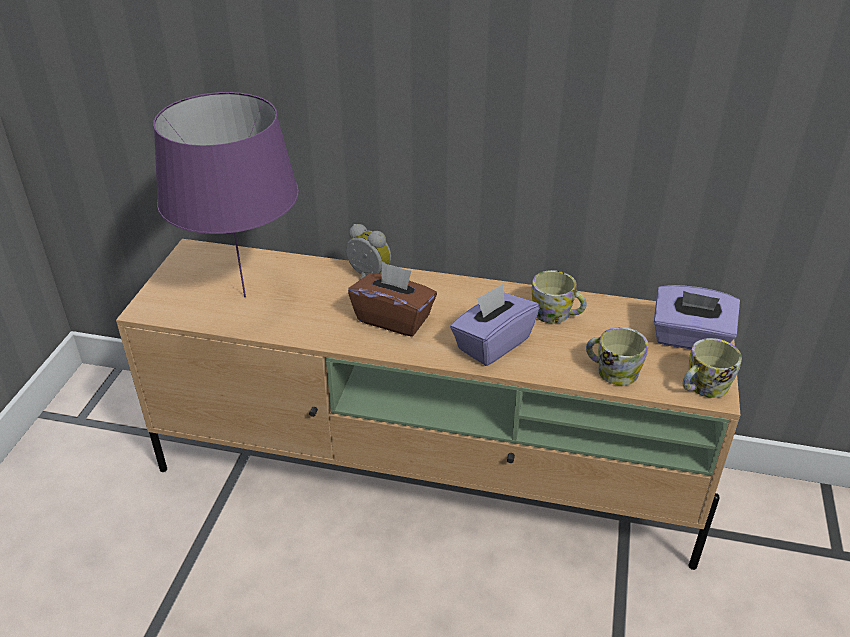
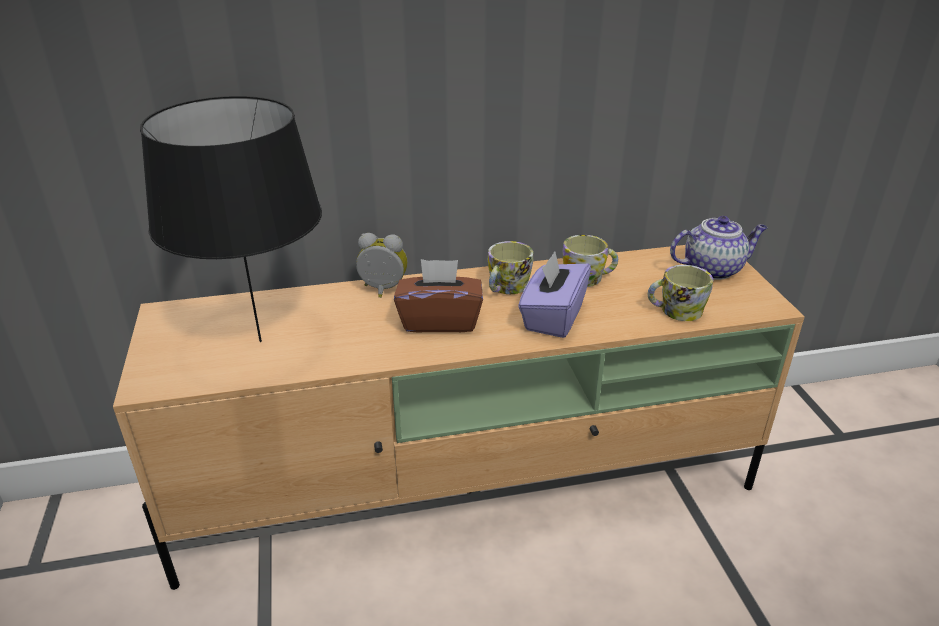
camera: 25 degrees left, 5 degrees down
(244, 296) = (260, 341): purple table lamp -> black table lamp
(689, 339) = (713, 269): purple tissue box -> teapot
(703, 387) = (758, 303): mug -> mug (506, 288)

